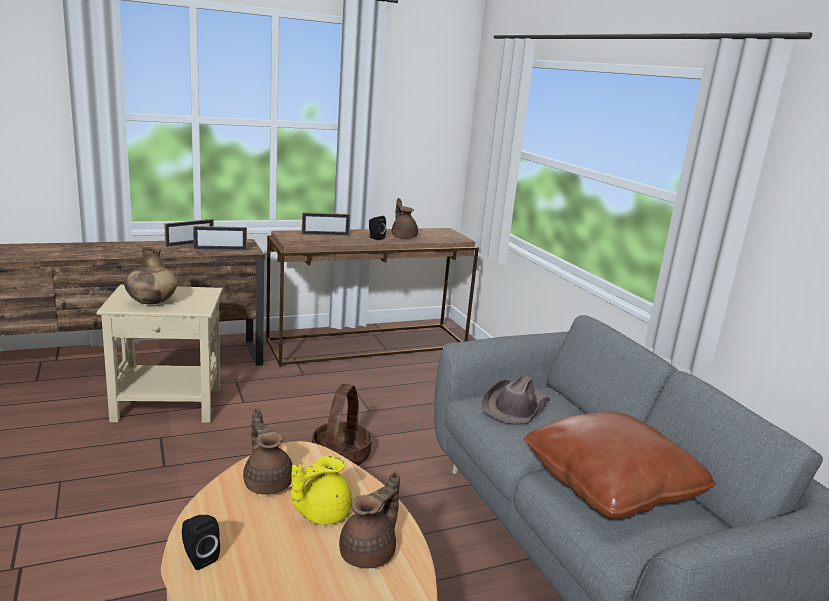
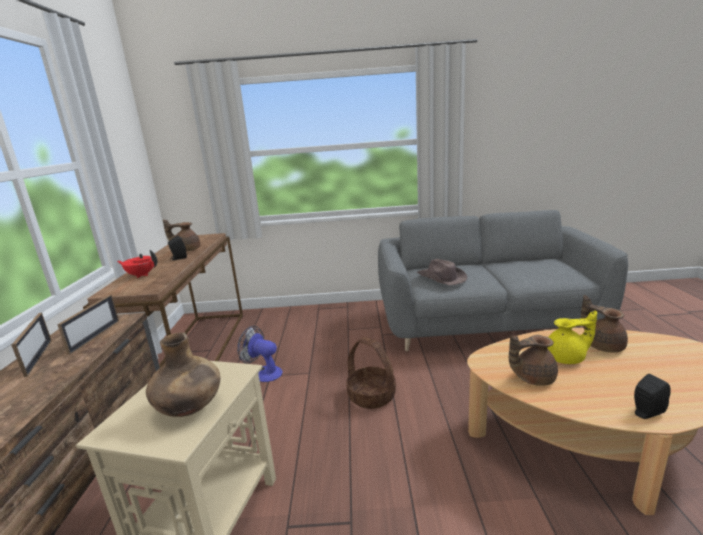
camera: 65 degrees left, 0 degrees up
(321, 514) = (566, 358): yellow teapot -> yellow teapot turned 75 degrees counterclockwise
(325, 234) = (141, 275): picture frame -> red teapot
(358, 385) = (263, 373): none -> fan
(610, 484) = (523, 271): brown pillow -> none

